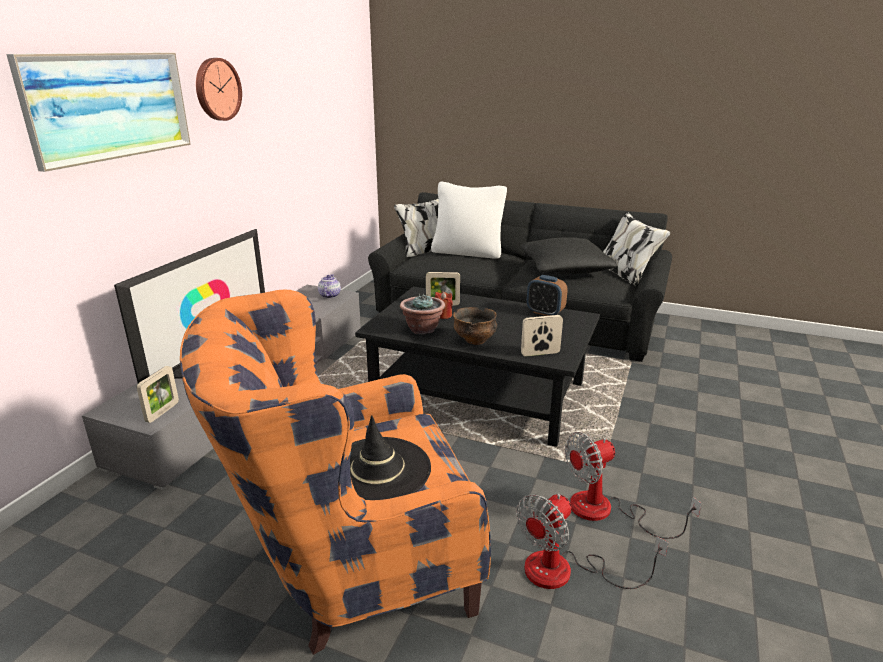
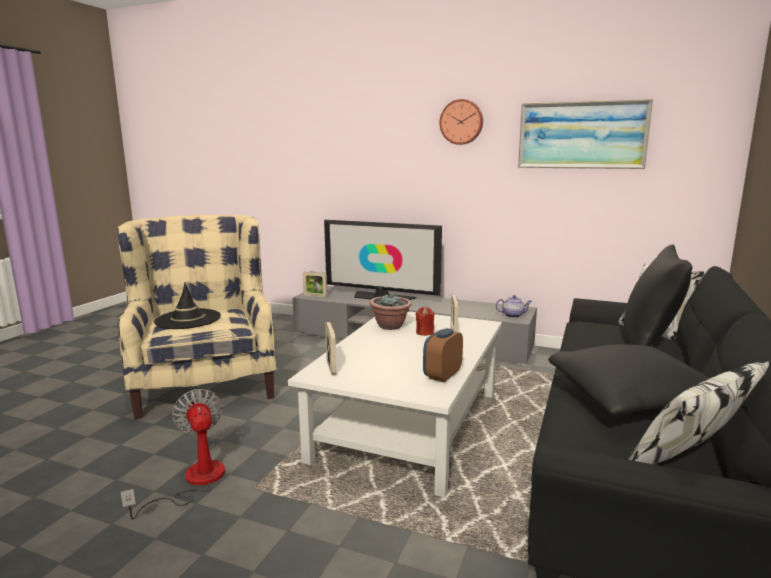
camera: 90 degrees right, 10 degrees down
(109, 106) = (372, 128): picture -> picture (582, 135)
(349, 562) = (206, 381): orange armchair -> beige armchair
(468, 252) = (649, 343): white pillow -> black pillow
(475, 340) = (365, 343): bowl -> none
(479, 393) = (409, 426): black coffee table -> white coffee table
(565, 572) = (142, 453): fan -> none

